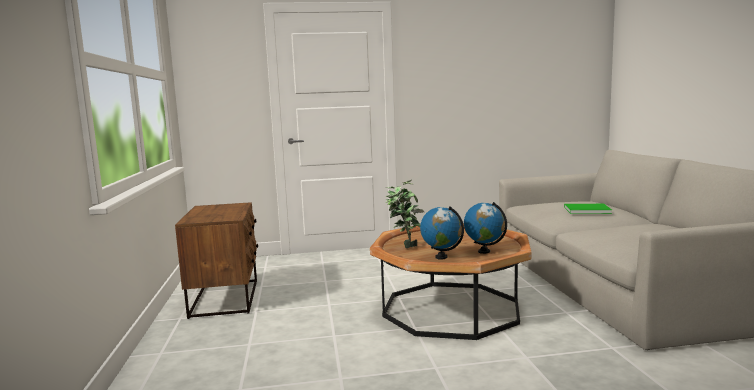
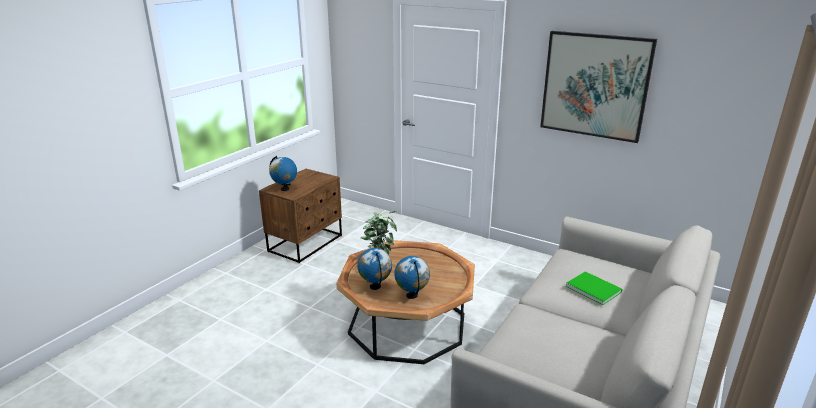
camera: 40 degrees right, 15 degrees up
(209, 217) = (284, 189): none -> globe
(479, 69) = (595, 85): none -> picture

